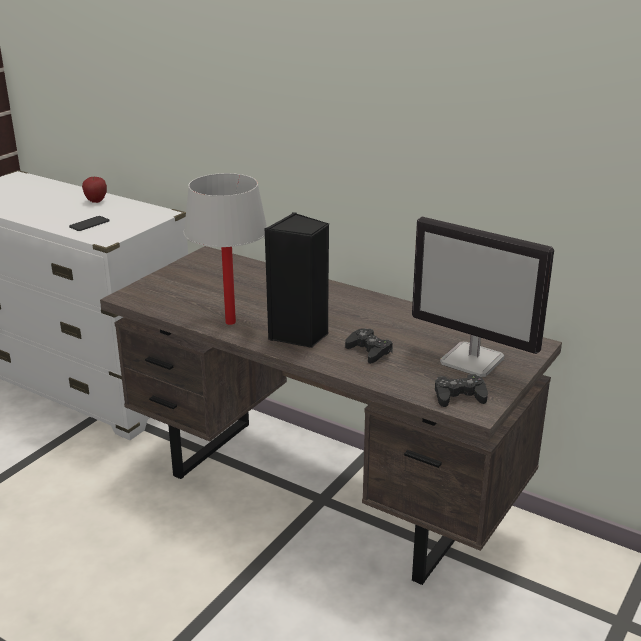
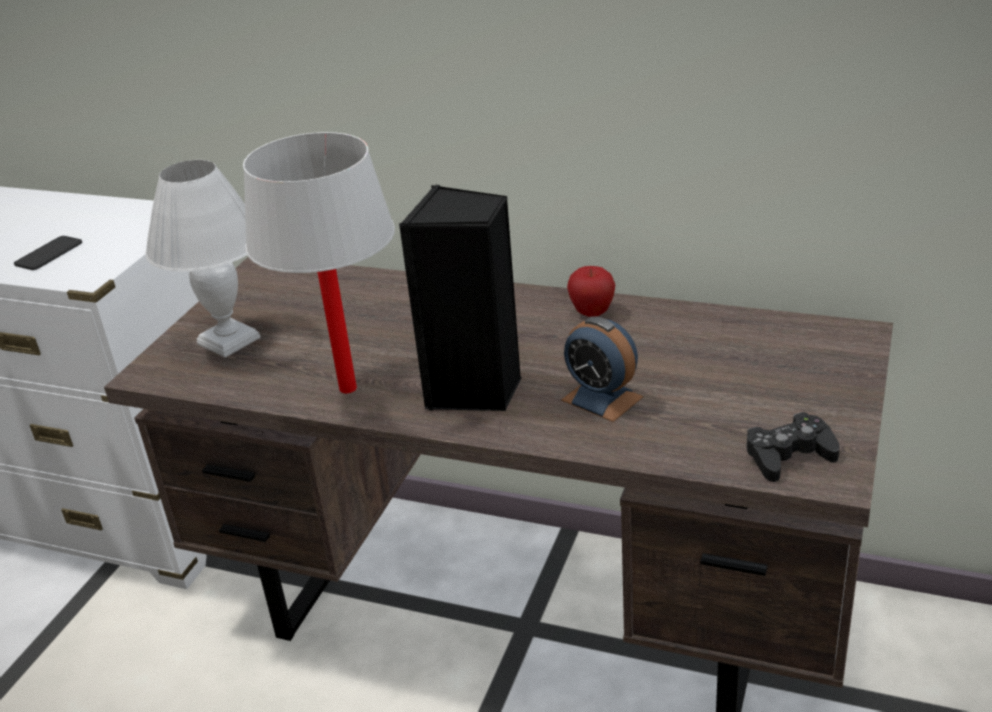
camera: 10 degrees left, 5 degrees up
(96, 201) = (47, 210): apple -> apple (592, 313)
(175, 287) = (229, 339): none -> white table lamp
(369, 351) = (602, 398): black game controller -> alarm clock
(473, 361) = (777, 384): monitor -> none

